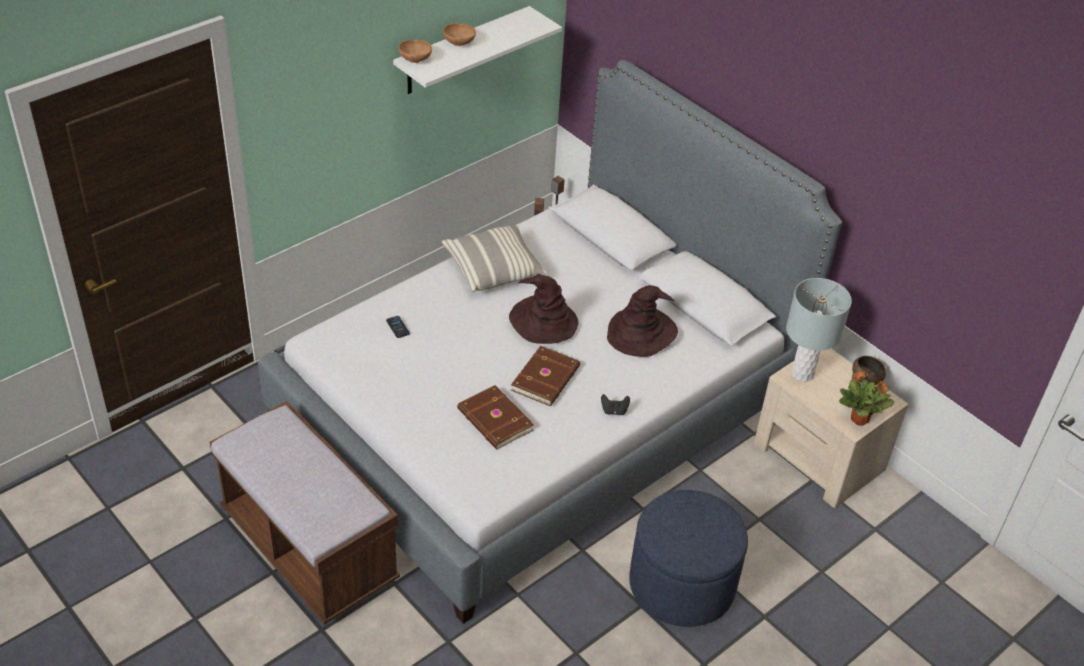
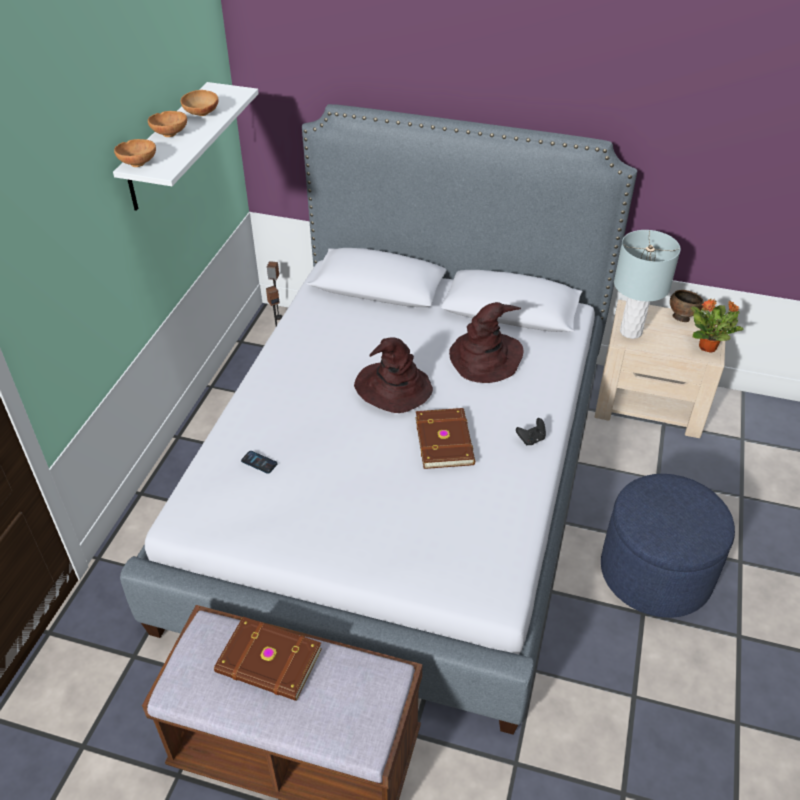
camera: 30 degrees left, 0 degrees up
(493, 269) = (302, 362): pillow -> none
(494, 421) = (436, 507): brown book -> brown book (269, 663)
(497, 34) = (201, 114): none -> brown bowl

